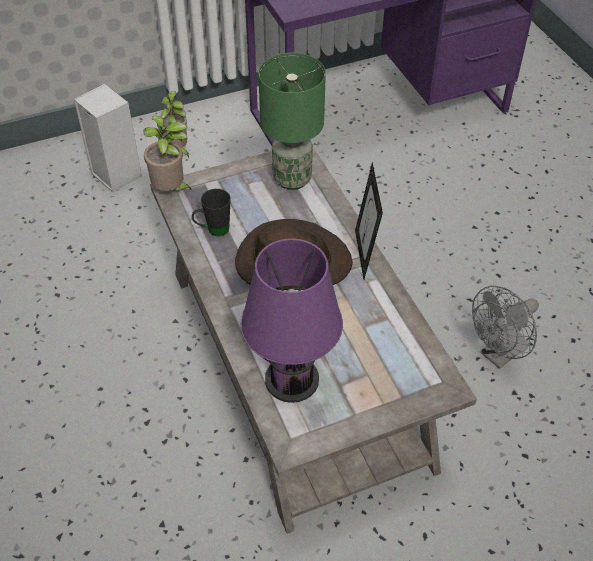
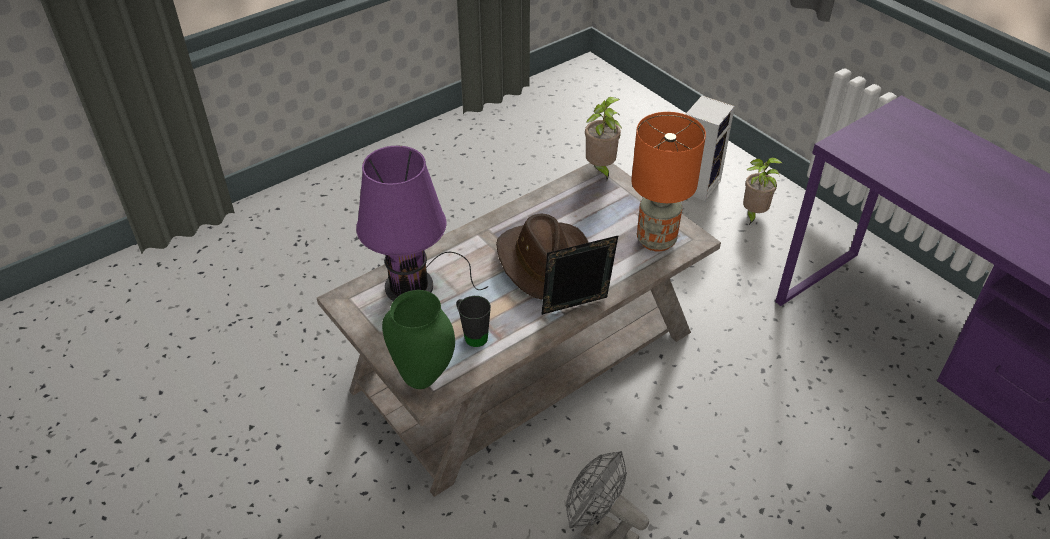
camera: 75 degrees right, 5 degrees down
(213, 230) = (563, 204): black mug -> black mug (472, 334)
(291, 179) = (656, 240): green table lamp -> orange table lamp
(426, 388) = (423, 379): none -> green vase

